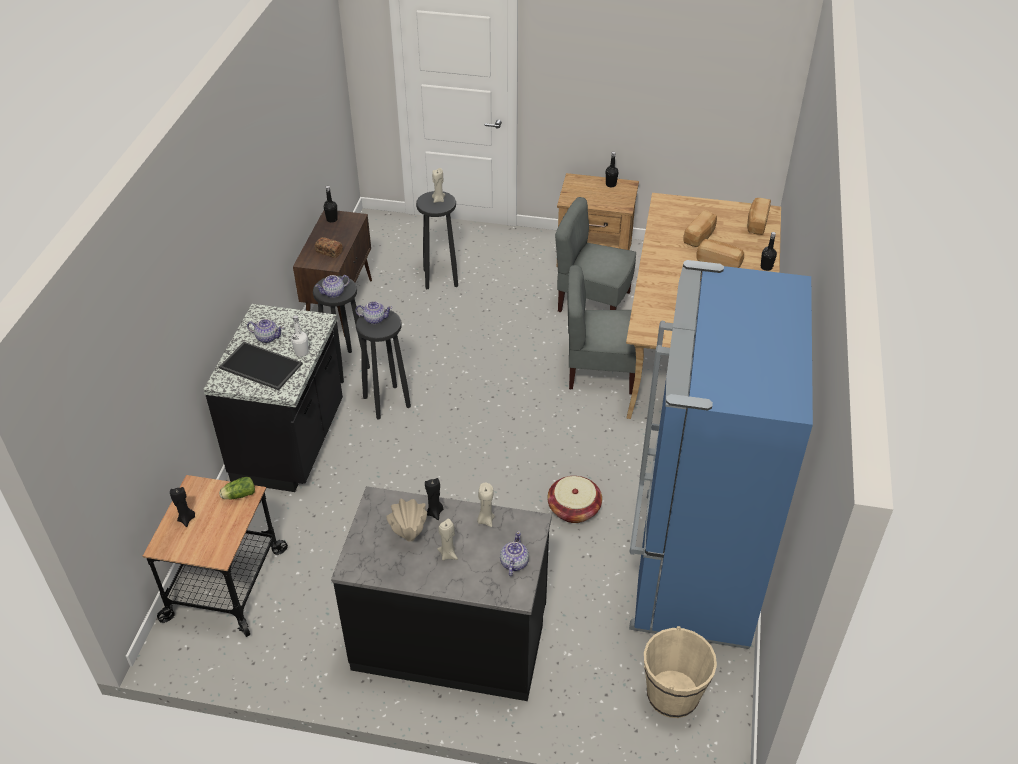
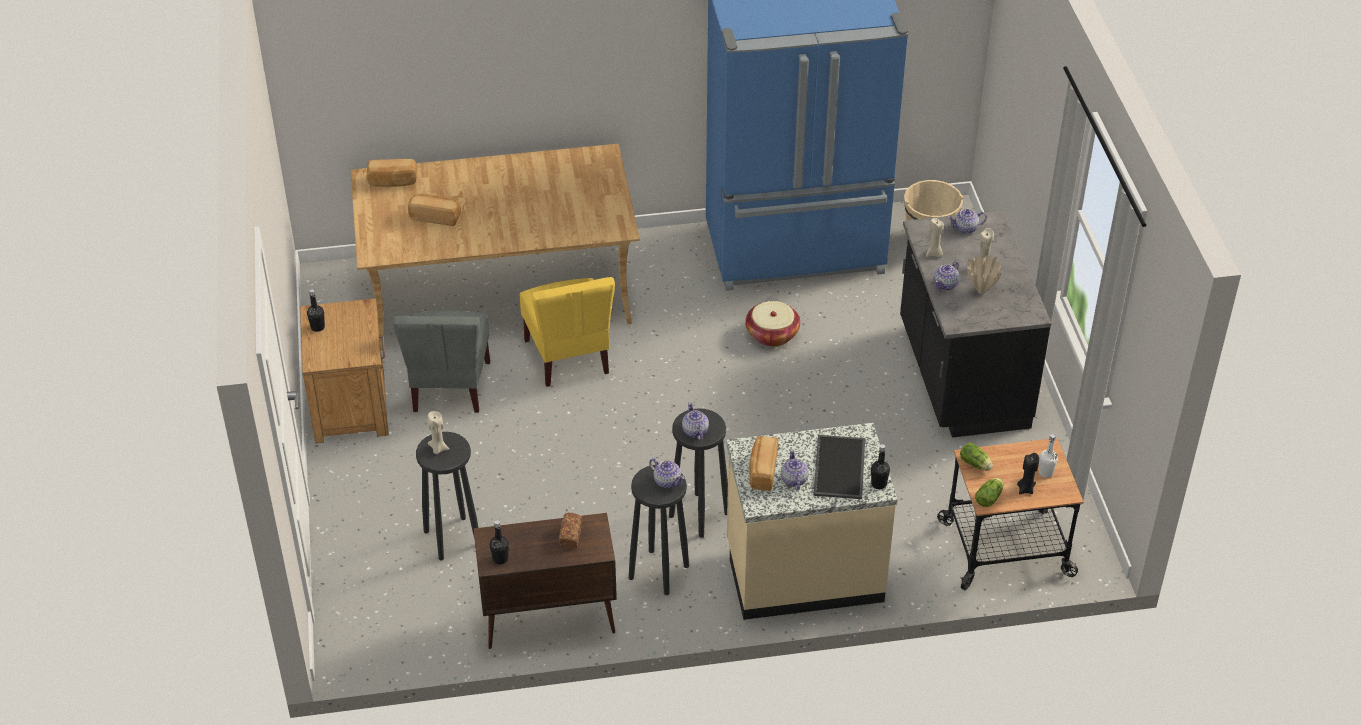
camera: 110 degrees left, 0 degrees up
(196, 490) = (989, 497): none -> lettuce
(291, 444) = (804, 572): black counter -> beige counter
(301, 352) = (801, 443): white bottle -> white bottle (1046, 472)
(435, 512) = (946, 284): black candle -> teapot
(600, 371) = (568, 357): grey chair -> yellow chair
(719, 262) = (477, 197): bread -> bread (762, 471)
(766, 267) = (472, 165): black bottle -> black bottle (879, 484)

